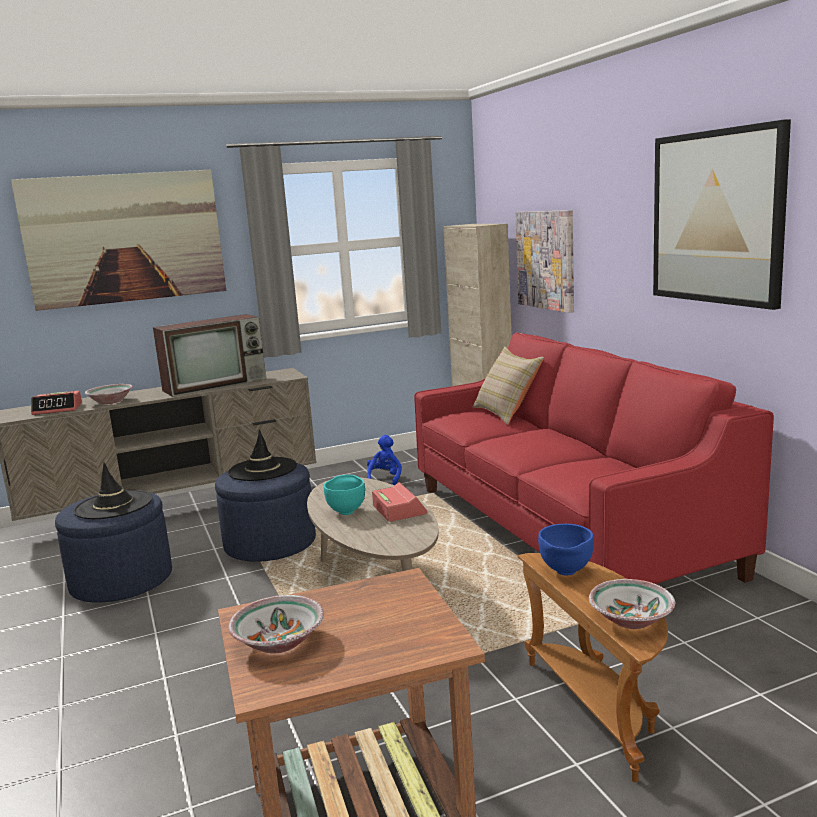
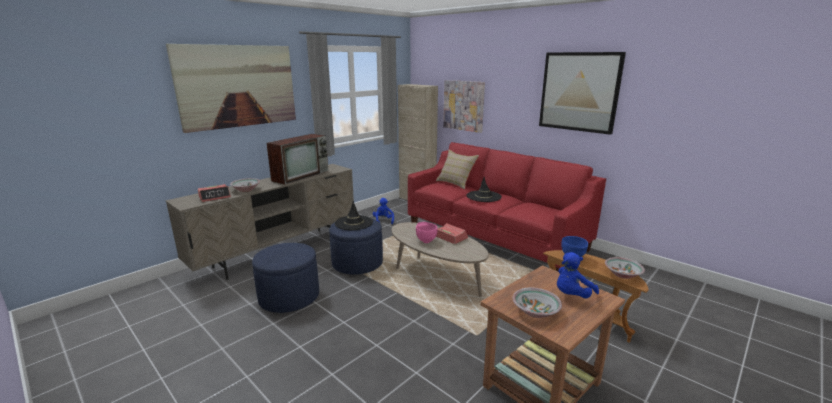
camera: 25 degrees left, 5 degrees up
(113, 505) = (288, 253): black hat -> black hat (483, 196)
(346, 511) = (425, 241): turquoise bowl -> pink bowl
(388, 627) = (572, 295): none -> blue plush toy

